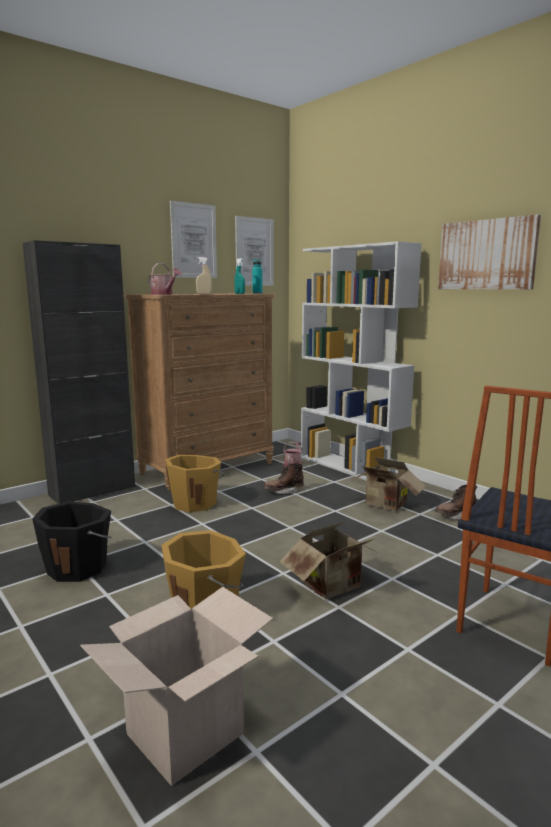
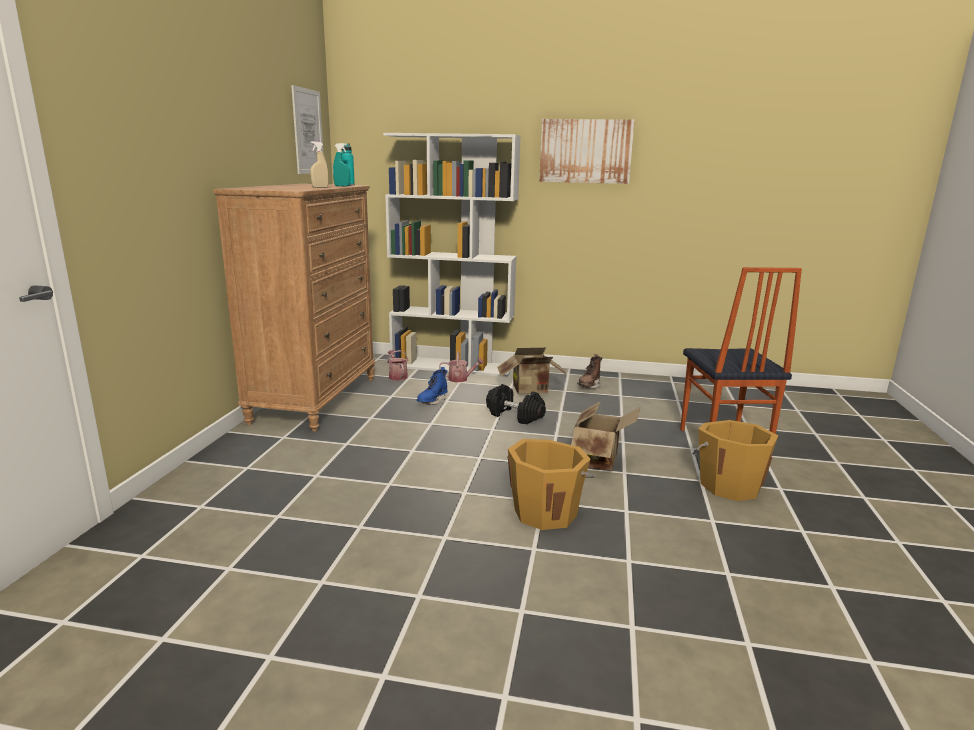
camera: 40 degrees left, 5 degrees up
(78, 567) = (369, 529): black bucket -> none
(92, 491) = (221, 457): black cabinet -> none
(164, 294) = (289, 189): watering can -> watering can (461, 379)
(185, 733) = (678, 588): cardboard box -> none
(194, 241) = (262, 116): picture -> none
(195, 503) = (368, 435): orange bucket -> orange bucket (729, 485)
(283, 491) = (432, 401): brown boot -> blue boot
(329, 522) = (514, 416): none -> black dumbbell

